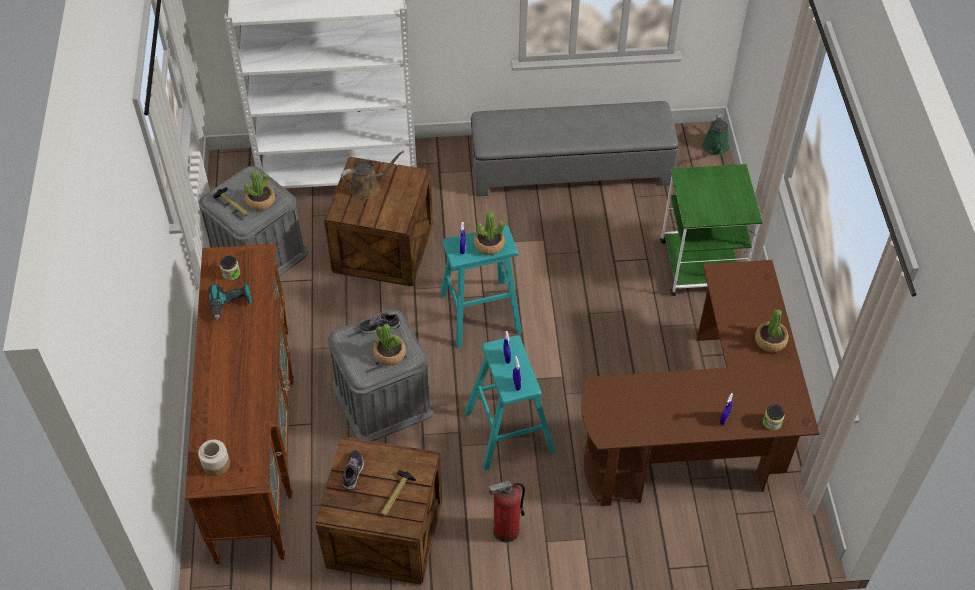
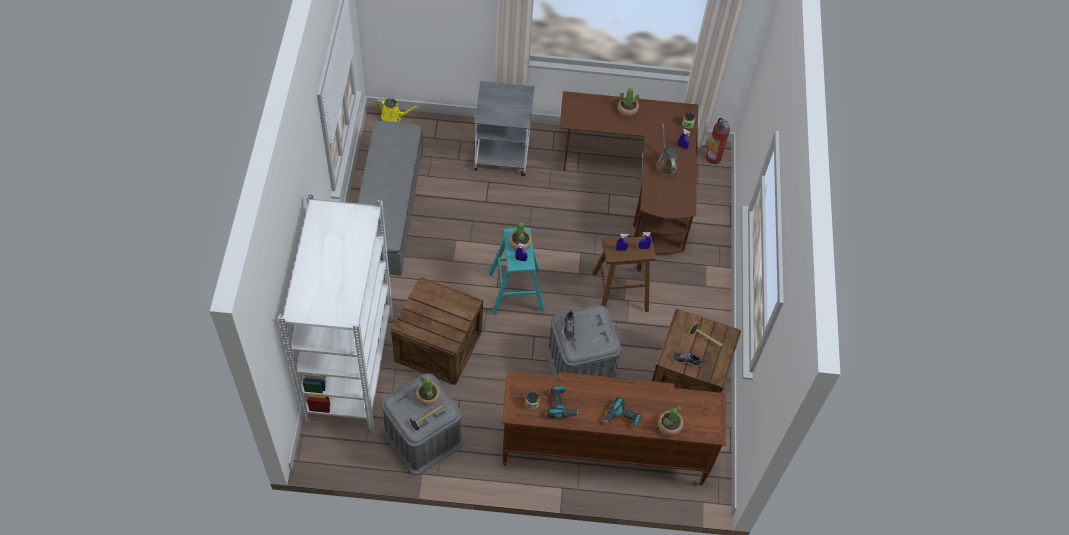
camera: 85 degrees left, 5 degrees up
(216, 464) = (701, 424): jar -> none
(217, 371) = (622, 418): none -> power drill
(368, 187) = (428, 320): brown watering can -> brown watering can (665, 164)
(390, 354) = (594, 324): potted plant -> potted plant (669, 425)
(506, 530) = (695, 307): fire extinguisher -> fire extinguisher (713, 157)
(509, 431) = (620, 292): turquoise stool -> brown stool
(701, 267) = (503, 153): green cart -> grey cart
(716, 148) = (393, 117): green watering can -> yellow watering can

